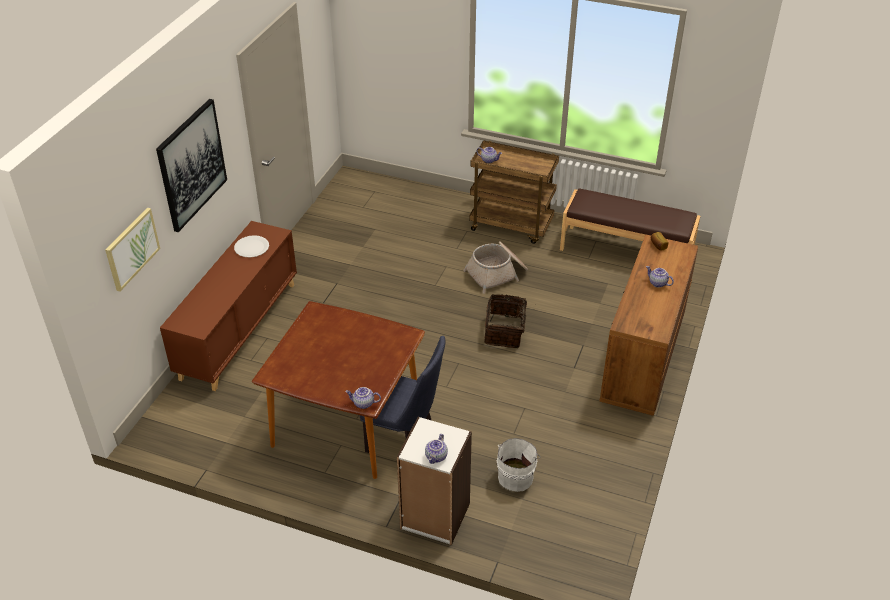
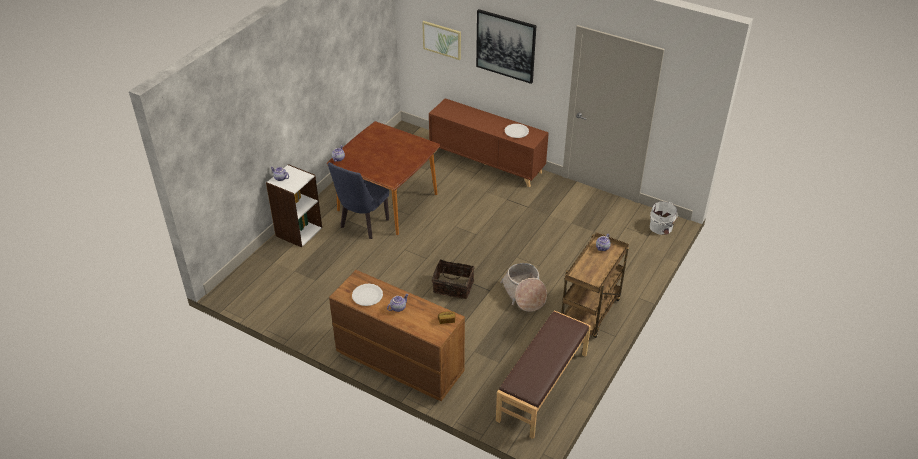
camera: 100 degrees right, 0 degrees up
(516, 476) = (313, 271): white bucket -> white bucket (662, 228)
(650, 311) = (367, 295): none -> white plate

